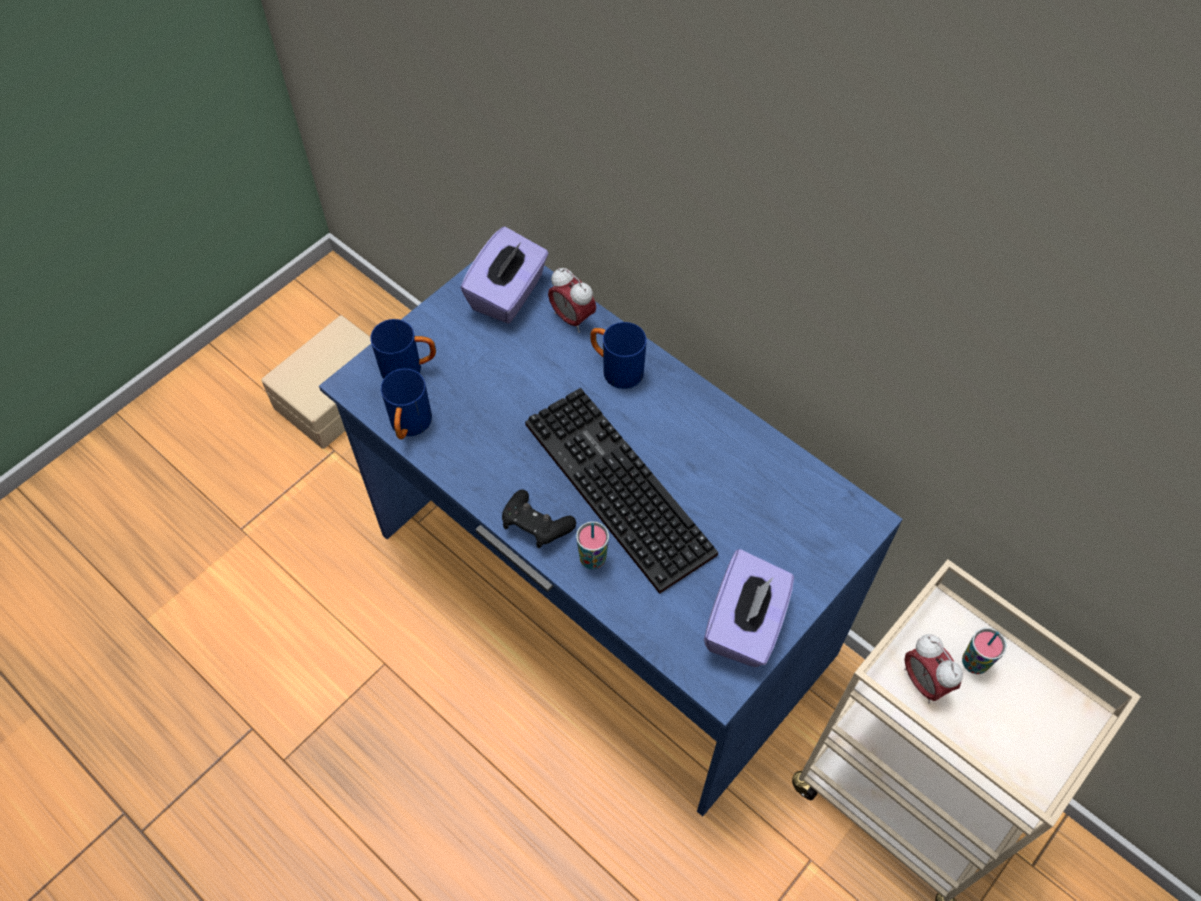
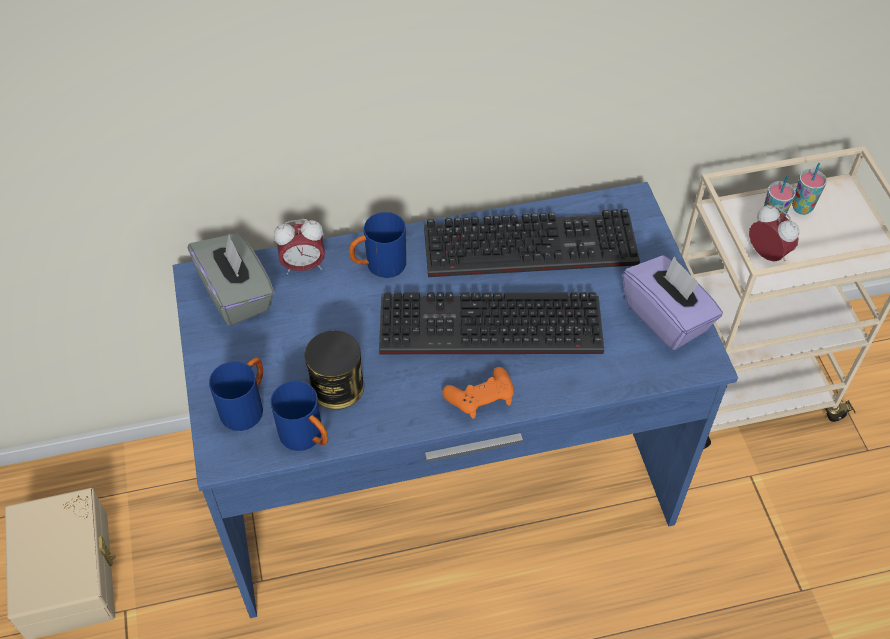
camera: 55 degrees left, 5 degrees down
(472, 416) = (337, 386): none -> can
(508, 294) = (237, 294): purple tissue box -> grey tissue box
(536, 526) = (481, 400): black game controller -> orange game controller
(592, 559) = (541, 379): cup -> cup (801, 208)
(739, 467) = (533, 243): none -> keyboard
(923, 682) = (767, 254): alarm clock -> alarm clock turned 135 degrees counterclockwise

